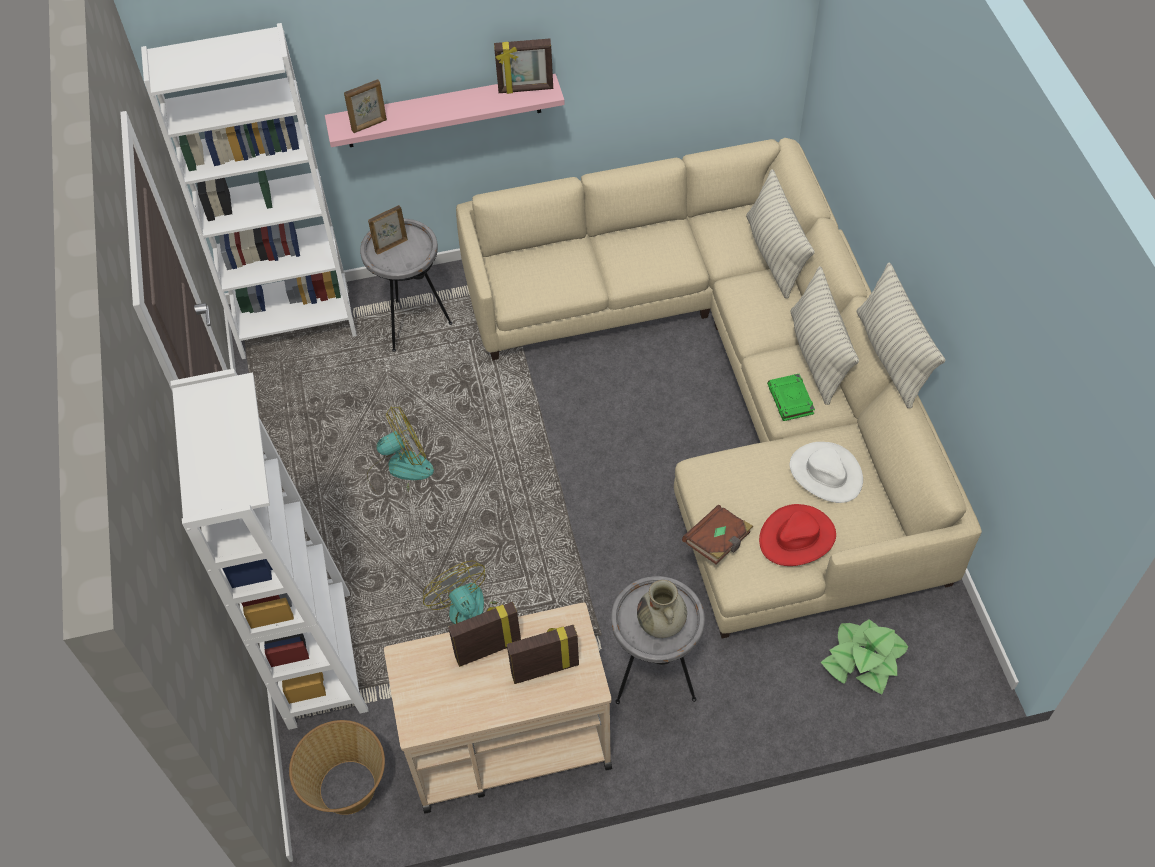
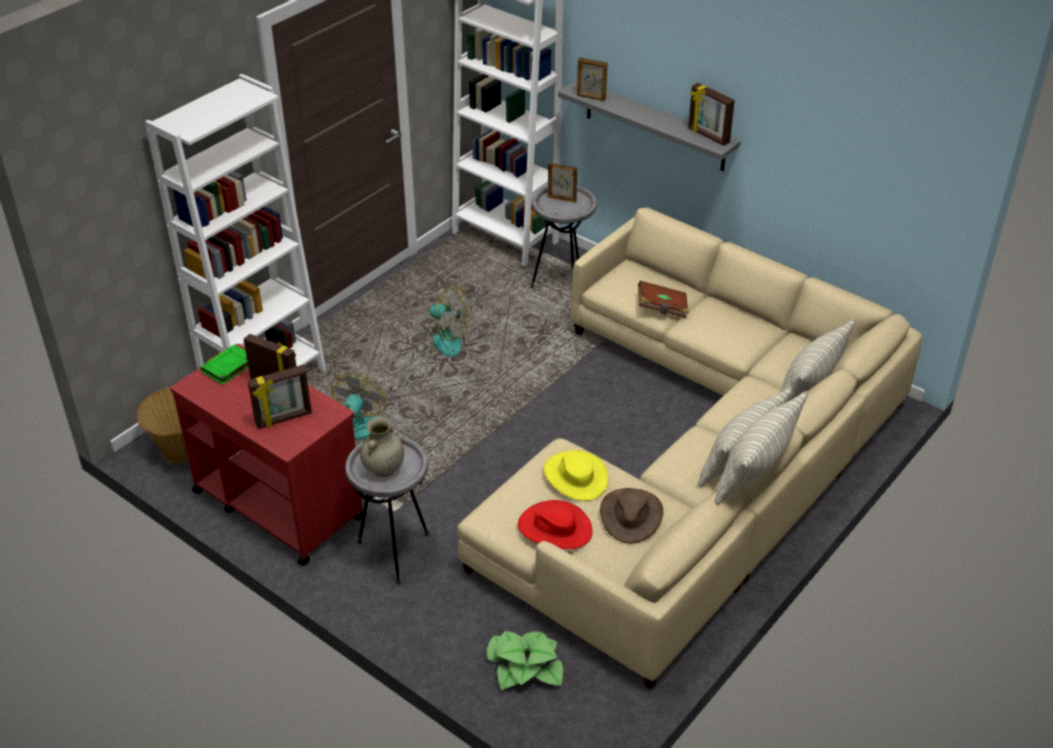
camera: 50 degrees right, 15 degrees down
(443, 111) = (655, 126): pink shelf -> grey shelf
(506, 744) = (277, 504): beige cart -> red cart
(544, 668) = (284, 419): picture frame -> picture frame turned 120 degrees clockwise
(717, 541) = (507, 488): brown book -> brown book (662, 308)
(746, 482) = (575, 476): none -> yellow hat
(791, 400) = (679, 464): green book -> green book (228, 367)
(825, 474) = (630, 516): white hat -> brown hat

